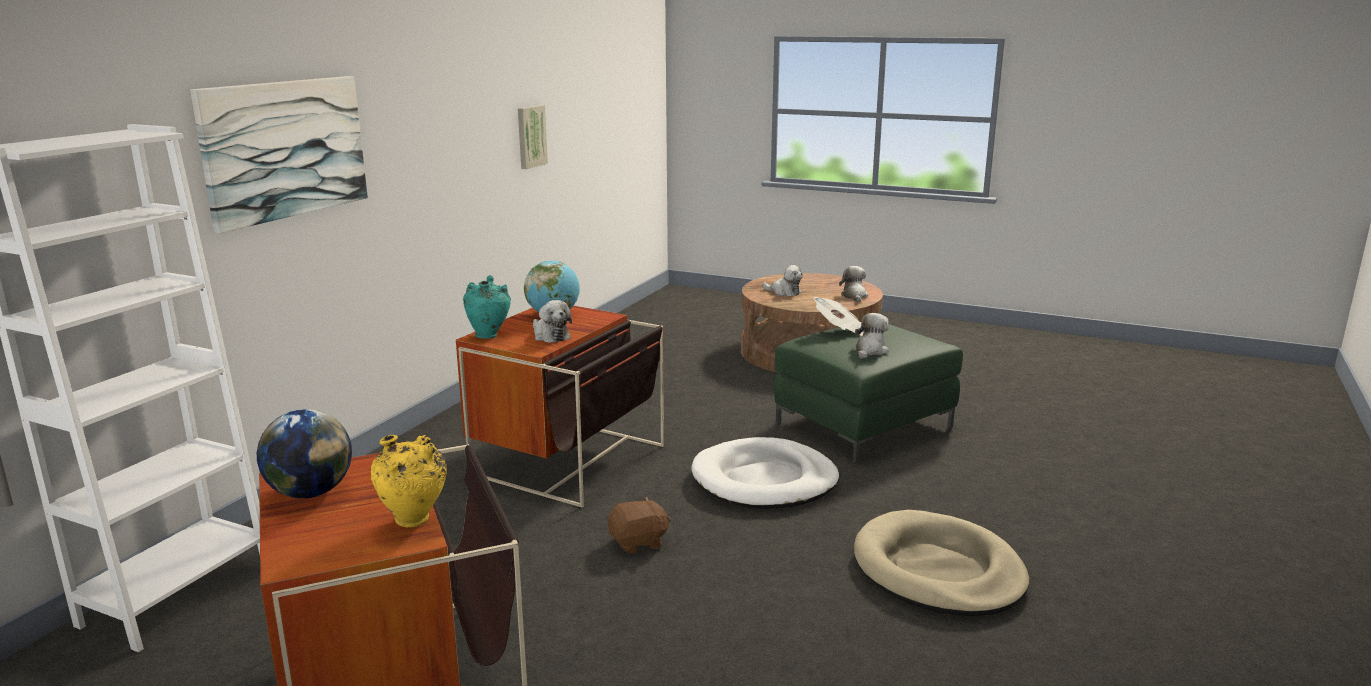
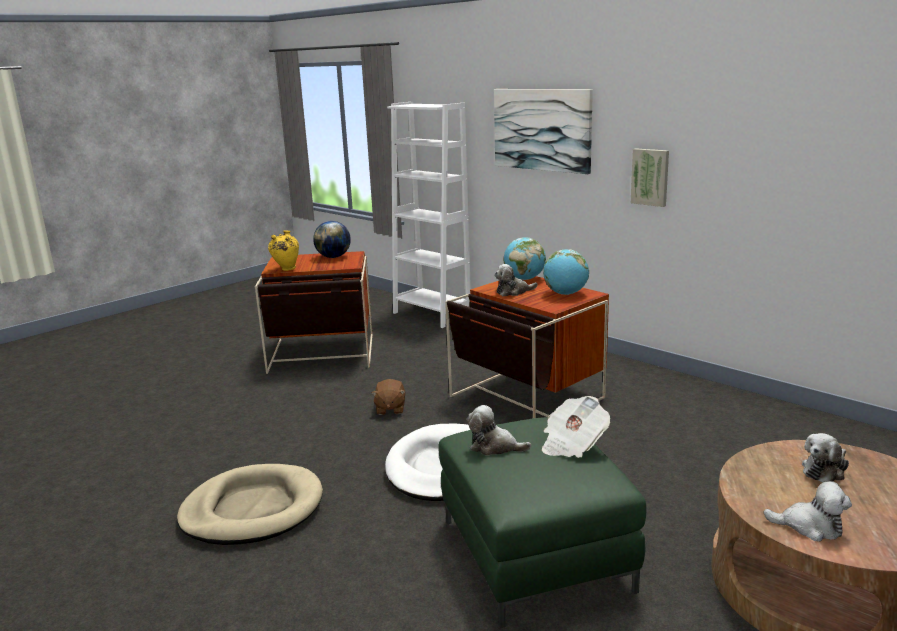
camera: 110 degrees right, 0 degrees up
(489, 335) = (524, 279): turquoise vase -> globe
(530, 136) = (811, 171): picture -> picture (650, 177)
(870, 350) = (494, 447): plush toy -> plush toy turned 150 degrees clockwise

